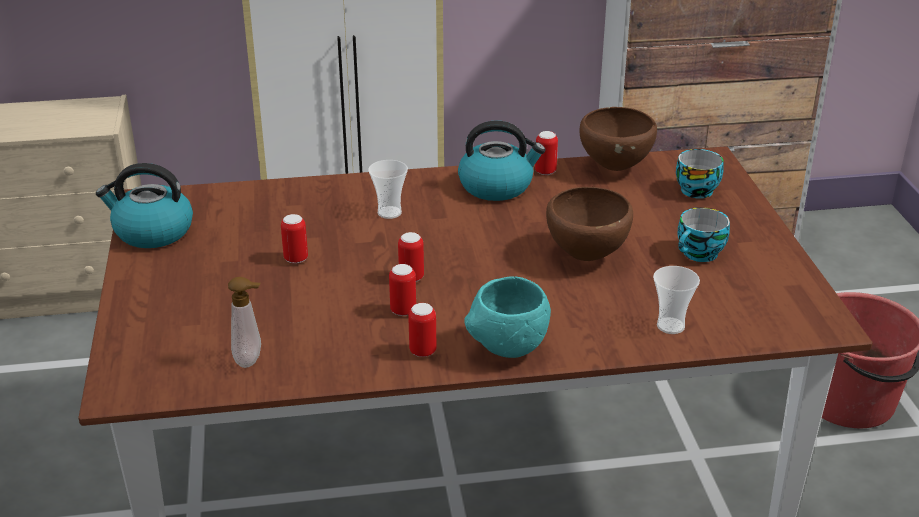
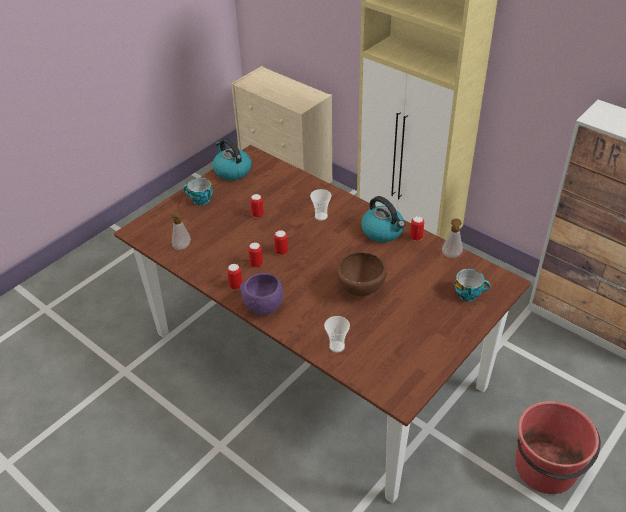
camera: 50 degrees right, 10 degrees up
(507, 349) = (263, 307): turquoise bowl -> purple bowl
(615, 167) = (451, 256): brown bowl -> soap dispenser
(699, 254) = (408, 325): cup -> cup (200, 200)

